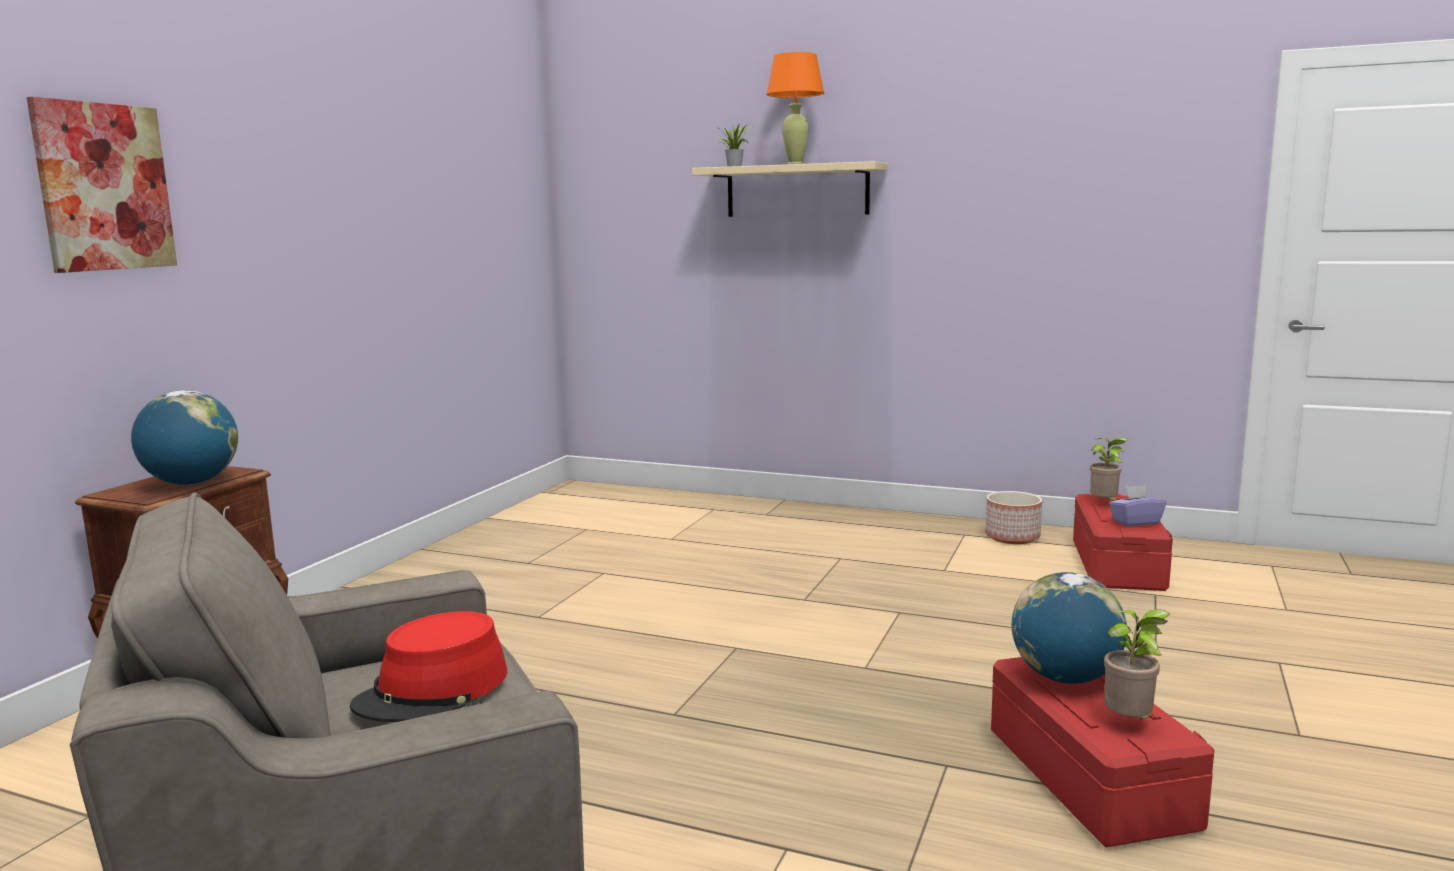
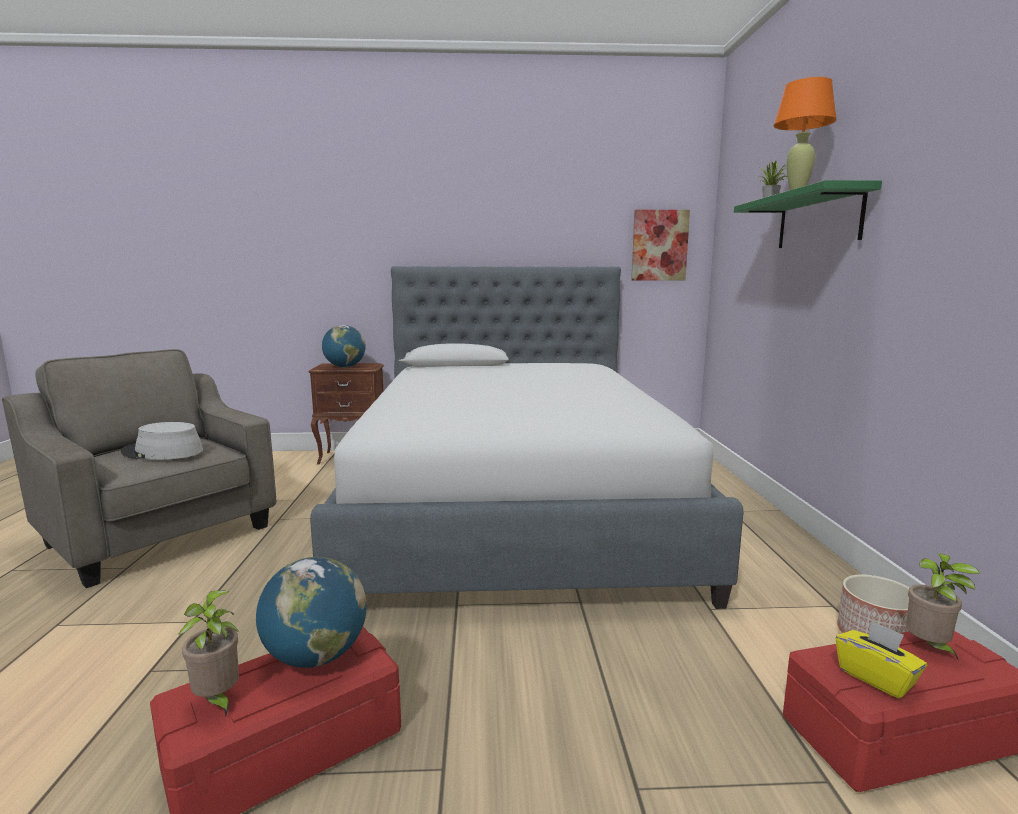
camera: 65 degrees right, 0 degrees up
(104, 187) = (353, 235): picture -> picture (659, 245)
(433, 690) = (162, 452): red hat -> grey hat
(627, 597) = (514, 505): none -> bed
(797, 191) = (818, 220): beige shelf -> green shelf
(1135, 522) = (876, 677): purple tissue box -> yellow tissue box

